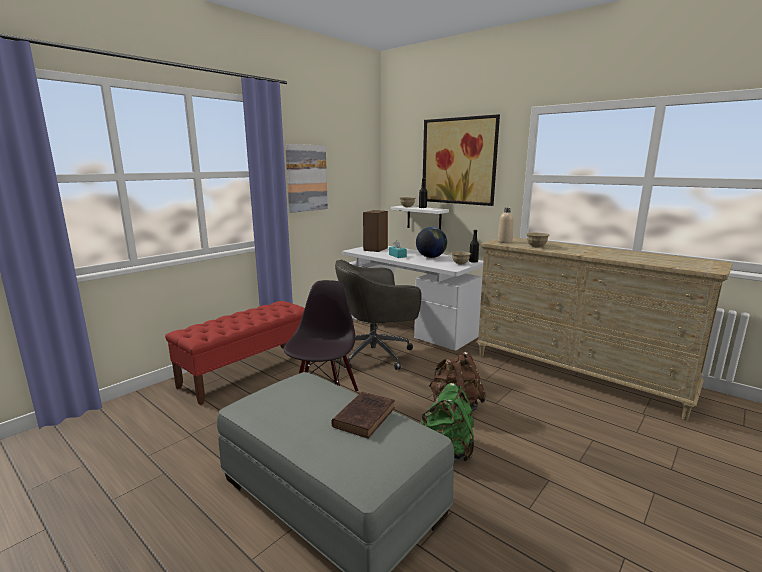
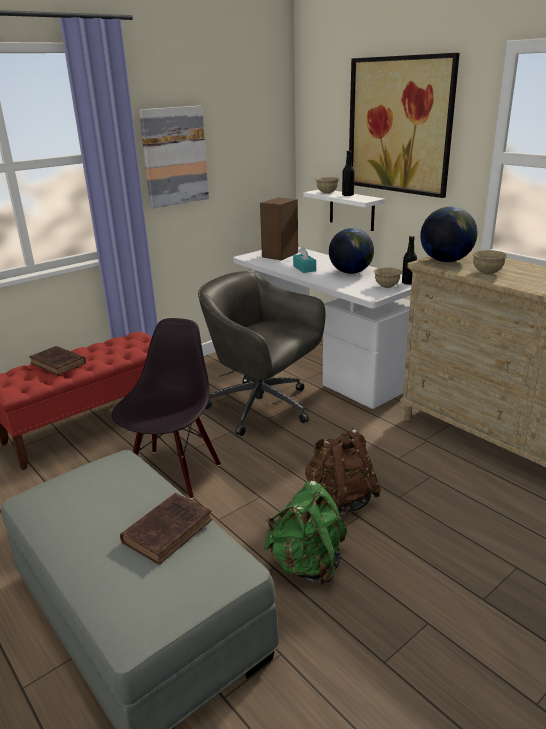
camera: 10 degrees right, 10 degrees up
(228, 321) = (59, 364): none -> brown book
(376, 354) = (263, 408): grey office chair -> grey office chair turned 45 degrees clockwise
(504, 242) = (445, 261): beige bottle -> globe

